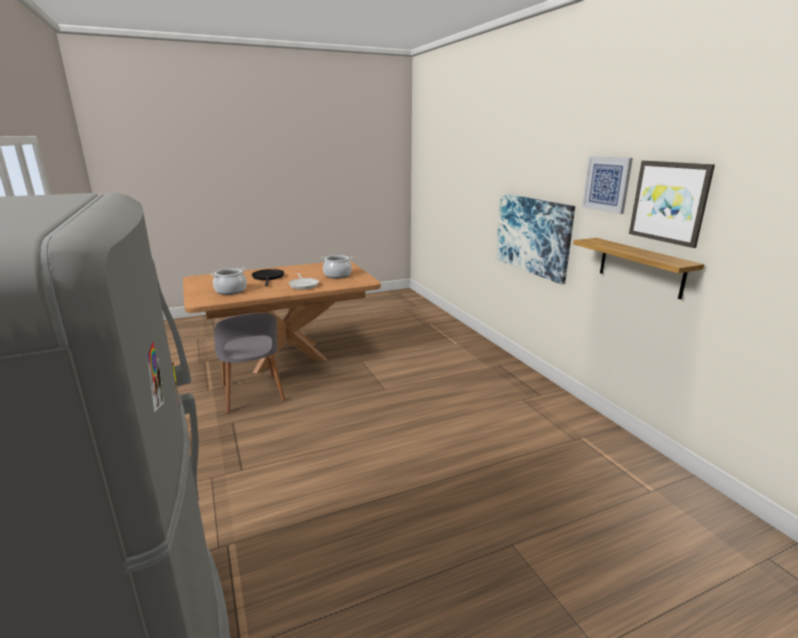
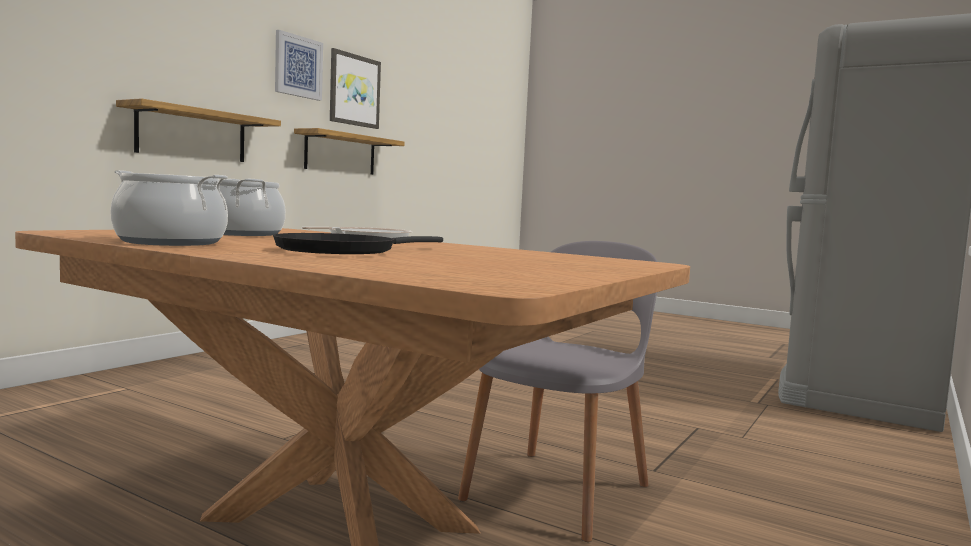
camera: 125 degrees left, 15 degrees down
(231, 291) = (520, 258): cooking pot -> cooking pot (171, 242)
(532, 235) = (192, 134): picture -> shelf

